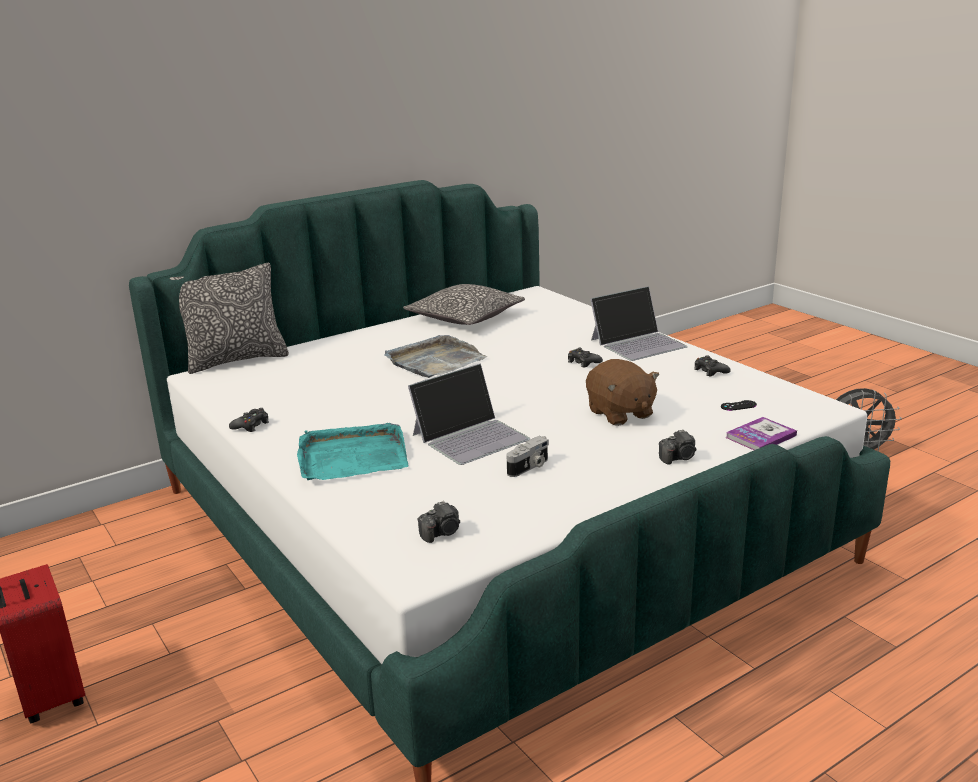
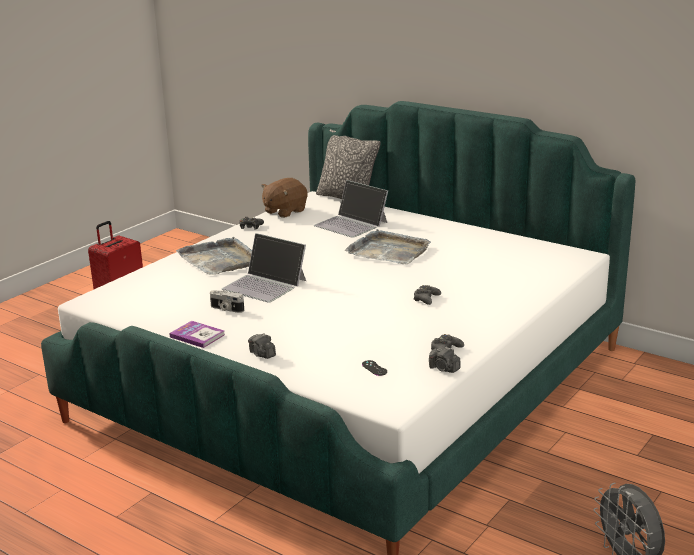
camera: 70 degrees right, 0 degrees up
(352, 457) = (220, 259): turquoise tray -> grey tray
(442, 533) = (134, 300): camera -> camera (444, 369)
(465, 317) = (491, 243): pillow -> none
(620, 413) = (330, 325): brown plush toy -> brown plush toy (284, 211)
(638, 343) = (491, 313): laptop -> laptop (351, 224)
(760, 436) = (316, 382): book -> book (197, 336)

